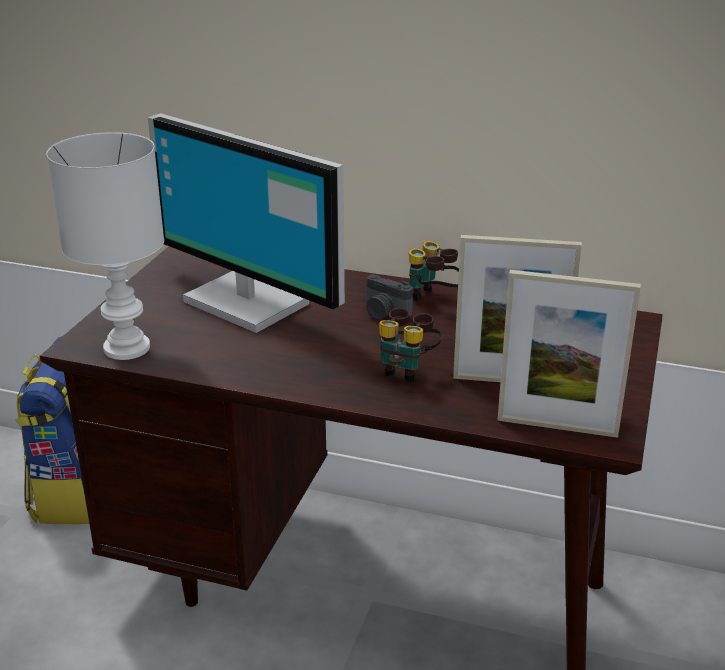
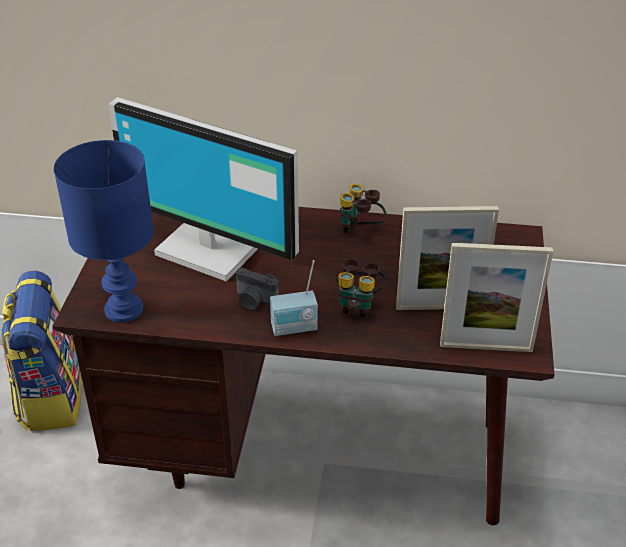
camera: 10 degrees left, 10 degrees up
(128, 349) = (125, 310): white table lamp -> blue table lamp
(320, 385) = (294, 329): none -> radio
(384, 313) = (325, 249): camera -> camera (254, 301)

